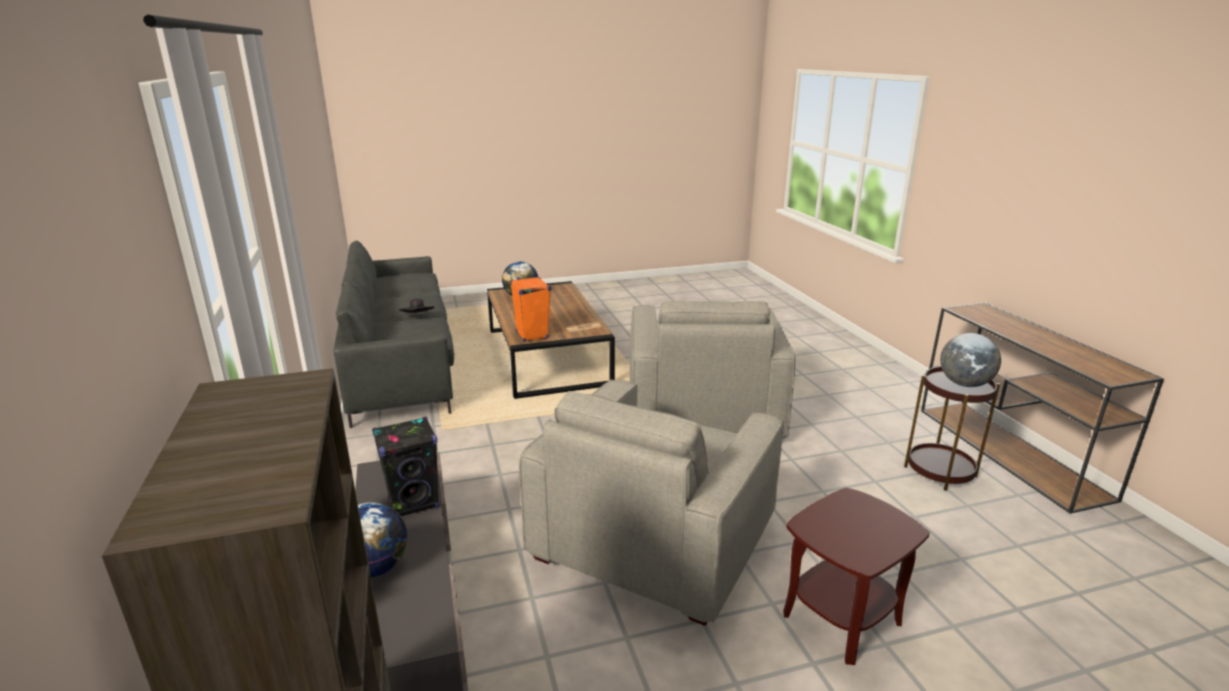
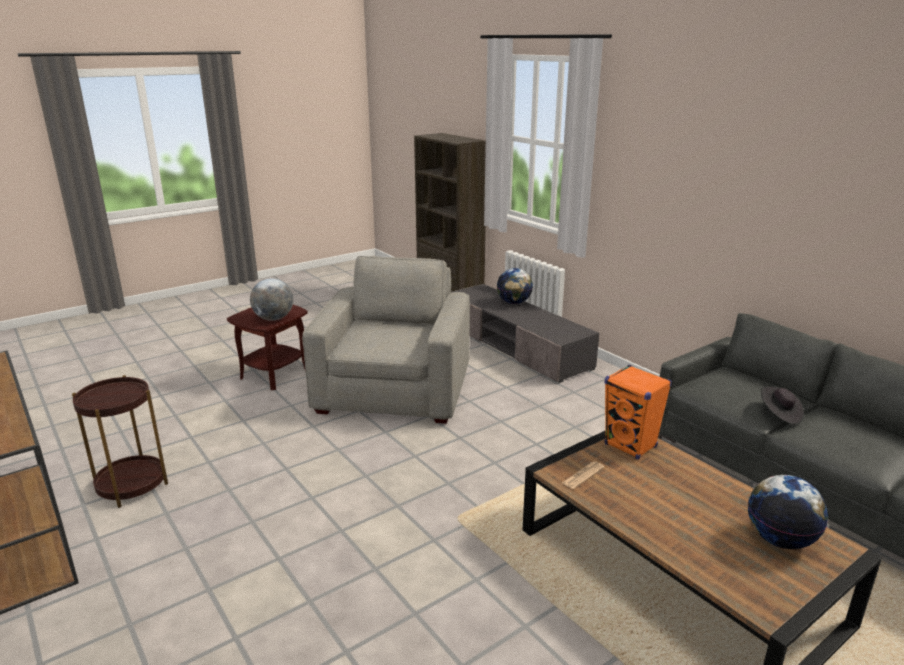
camera: 160 degrees right, 0 degrees up
(414, 503) = (532, 322): black speaker -> none
(702, 410) = (390, 513): grey armchair -> none
(964, 384) = (105, 398): globe -> globe (273, 319)

